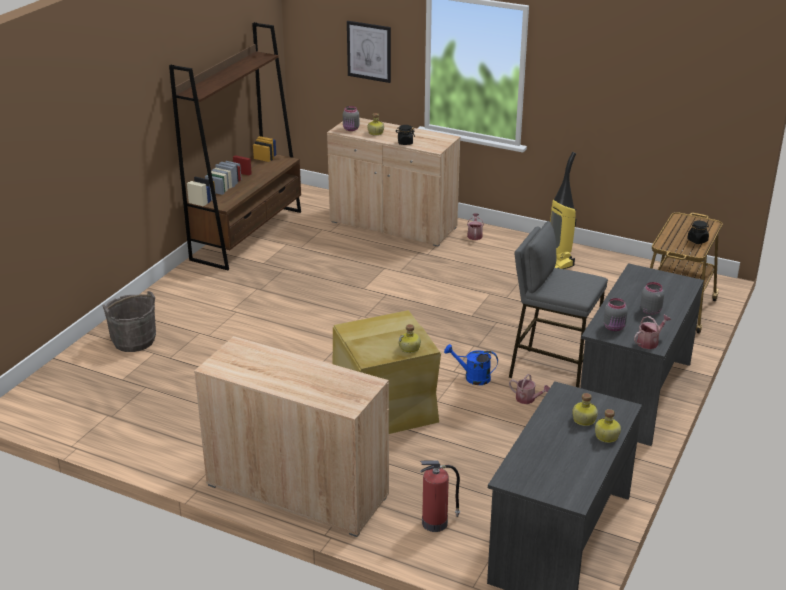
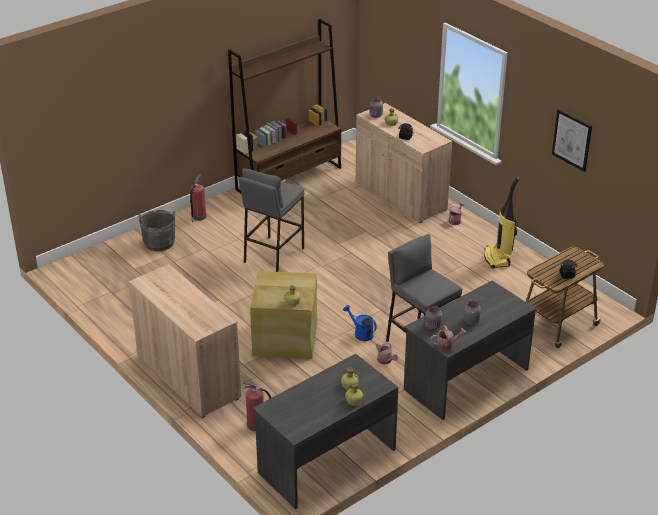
camera: 25 degrees right, 5 degrees up
(164, 300) = (198, 217): none -> fire extinguisher
(294, 319) = (273, 255): none -> grey stool
(369, 51) = (406, 56): picture -> picture (572, 140)

